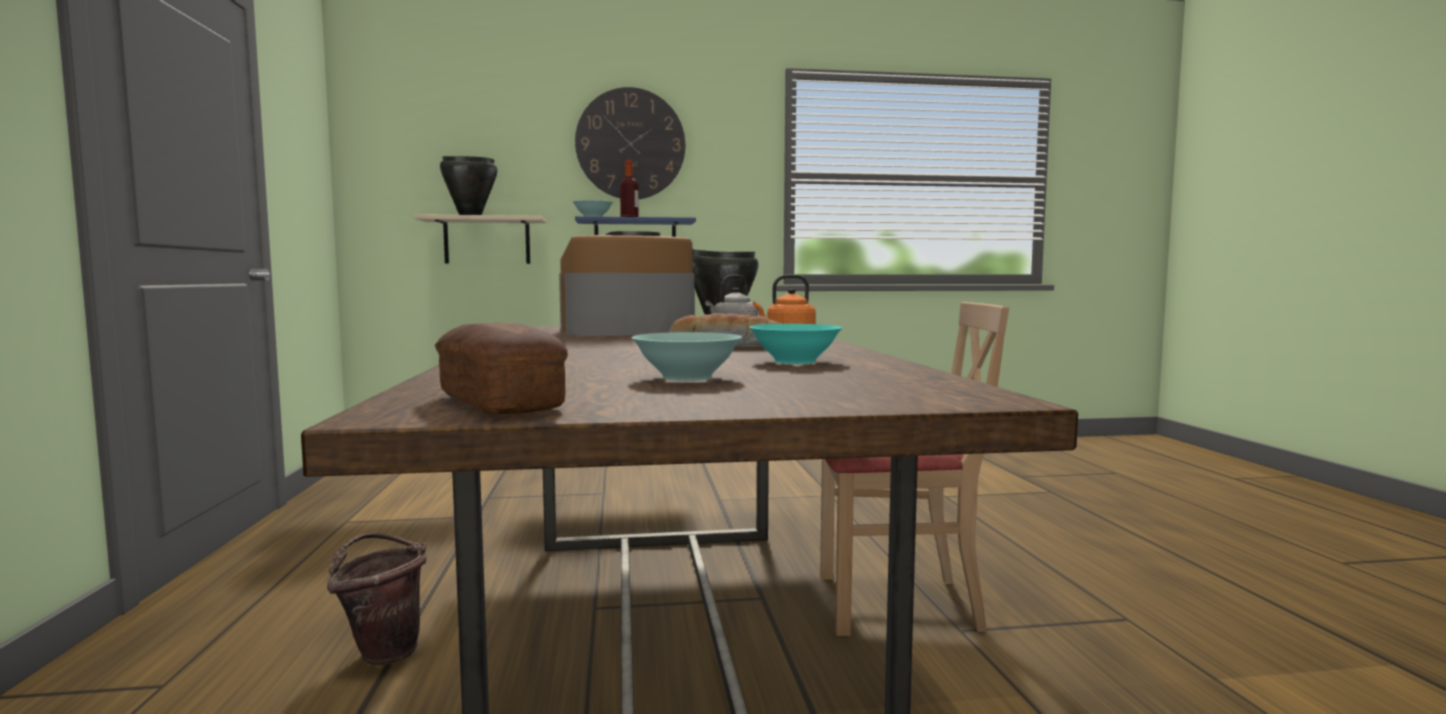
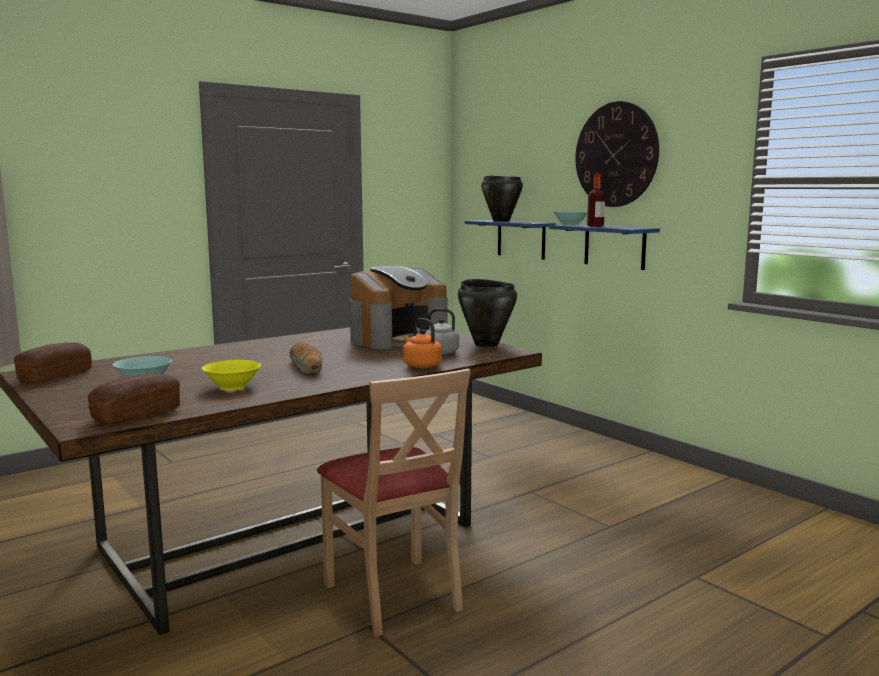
camera: 60 degrees right, 5 degrees up
(383, 651) = (222, 484): brown bucket -> none
(487, 241) = (521, 239): beige shelf -> blue shelf
(628, 331) = (397, 339): coffee machine -> coffee machine turned 105 degrees clockwise
(795, 361) = (233, 387): turquoise bowl -> yellow bowl
(921, 384) = (137, 414): none -> bread

